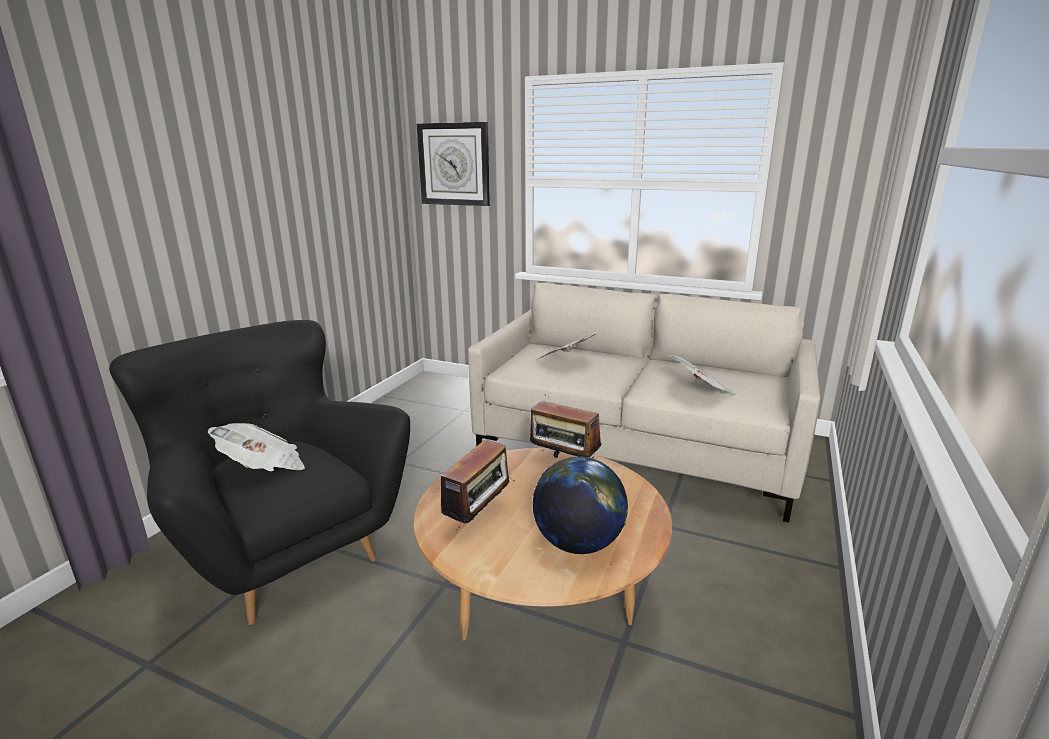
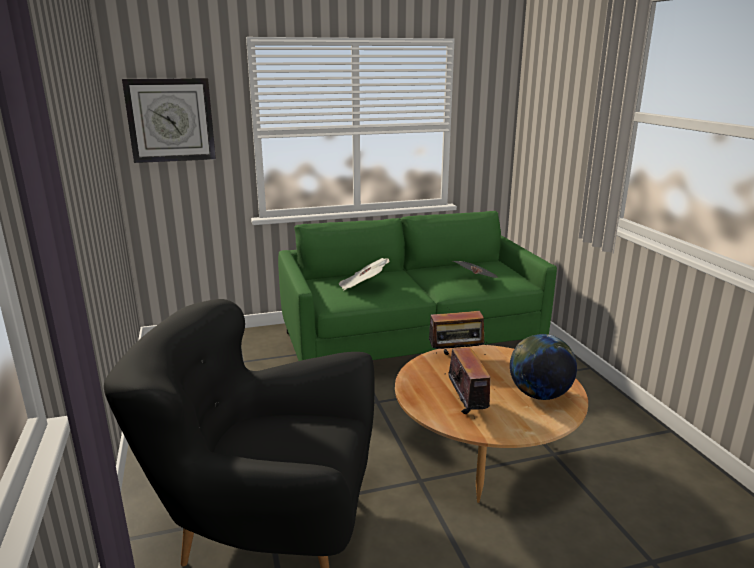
camera: 40 degrees left, 0 degrees up
(263, 467) = (270, 445): newspaper -> none
(636, 449) = (411, 343): beige sofa -> green sofa

